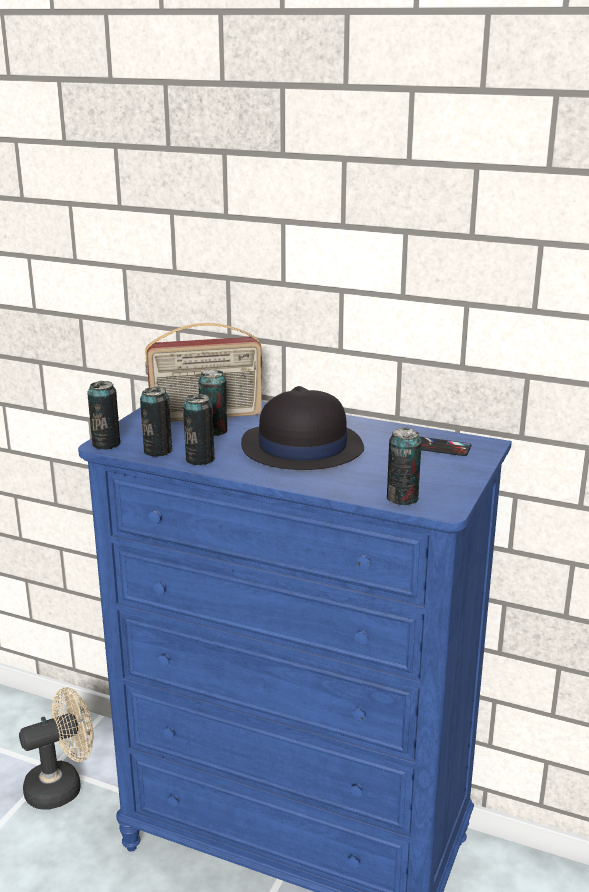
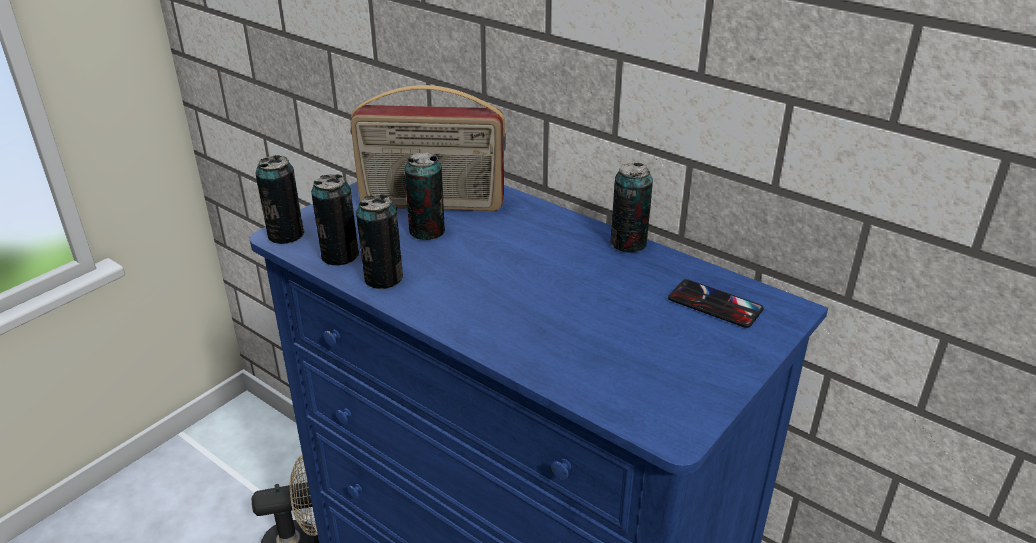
camera: 15 degrees right, 10 degrees up
(301, 447) = (524, 276): black hat -> none
(402, 498) = (620, 399): can -> can (628, 243)

